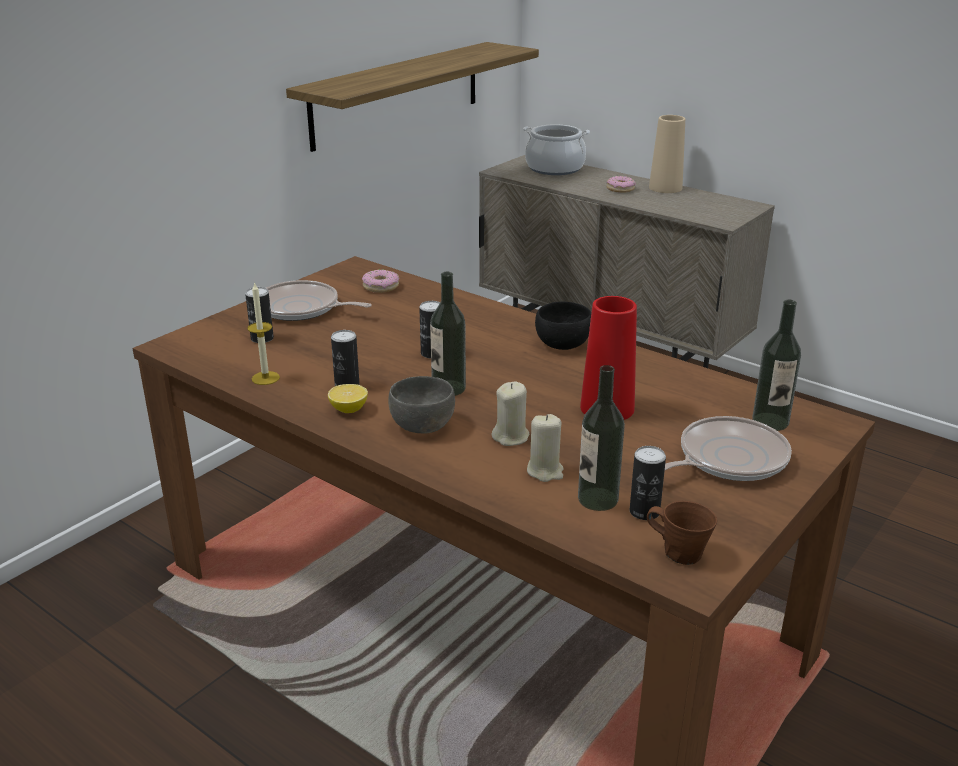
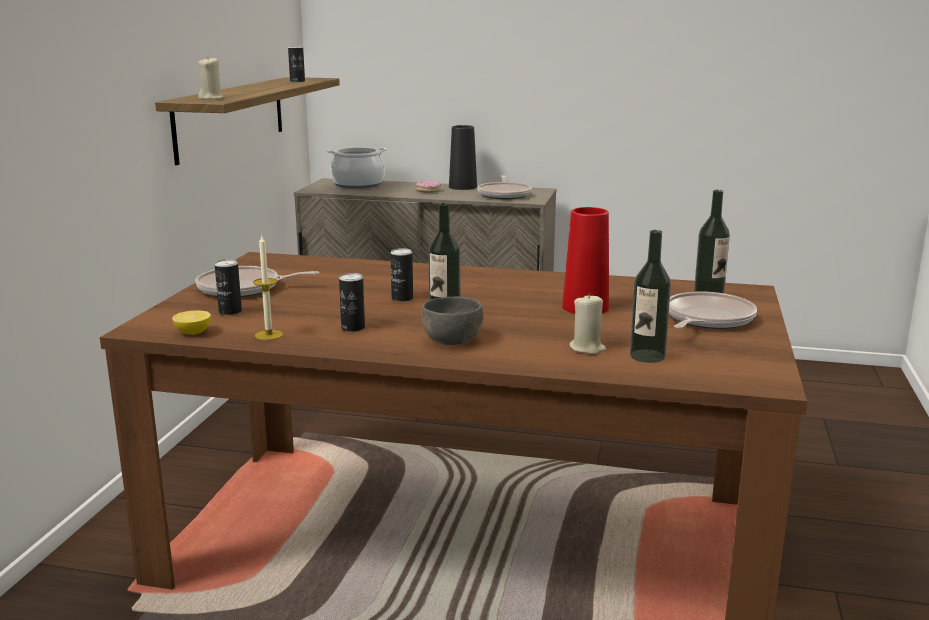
camera: 25 degrees left, 10 degrees down
(348, 409) = (374, 341): lemon -> lemon (193, 333)
(381, 287) = (300, 266): donut -> none
(511, 437) = (534, 334): beige candle -> beige candle (211, 98)
(562, 344) = (501, 278): black bowl -> none
(644, 512) = (689, 356): can -> can (297, 81)
(665, 188) = (462, 187): beige vase -> black vase
(680, 552) = (743, 372): brown mug -> none
(701, 207) = (504, 194): none -> frying pan

